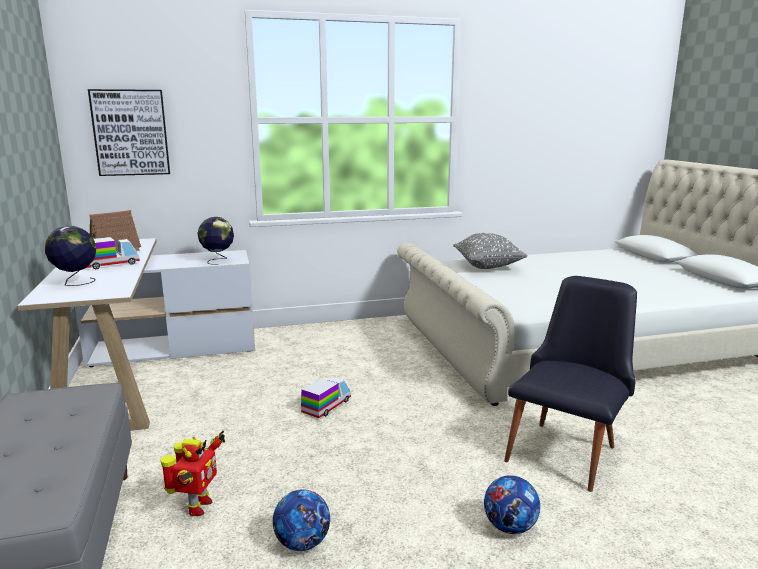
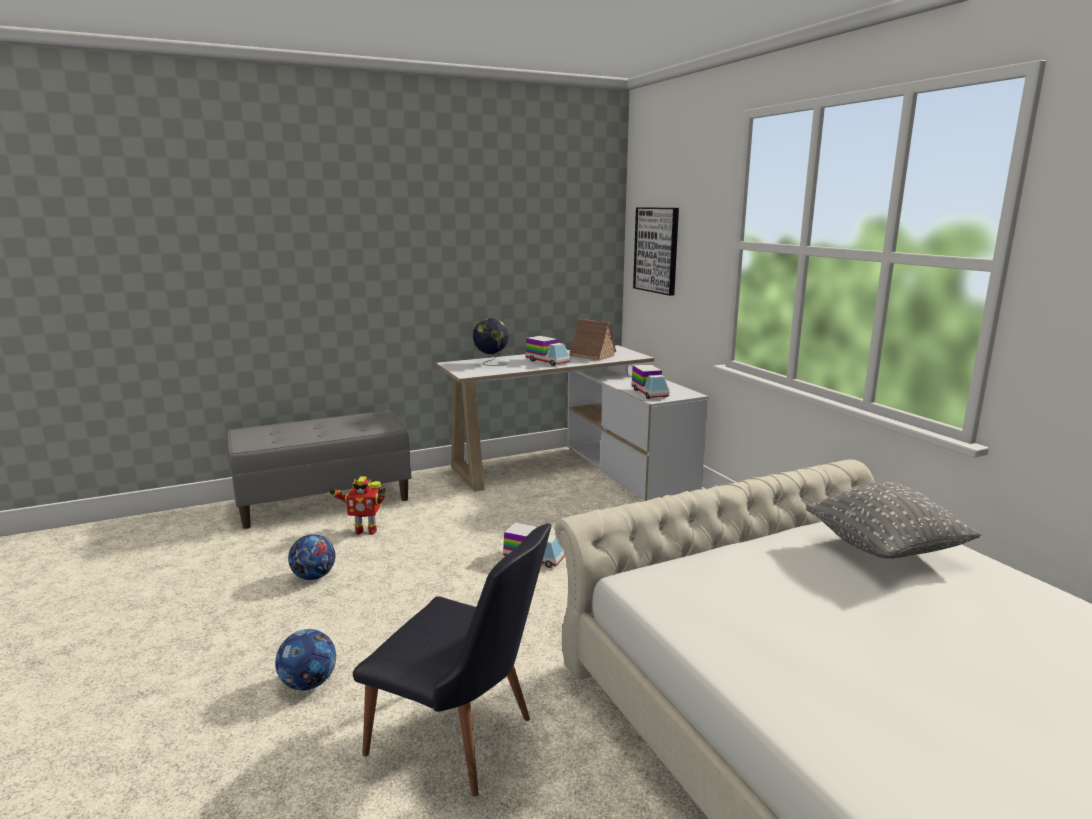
camera: 80 degrees right, 0 degrees up
(218, 260) = (649, 393): globe -> toy truck

